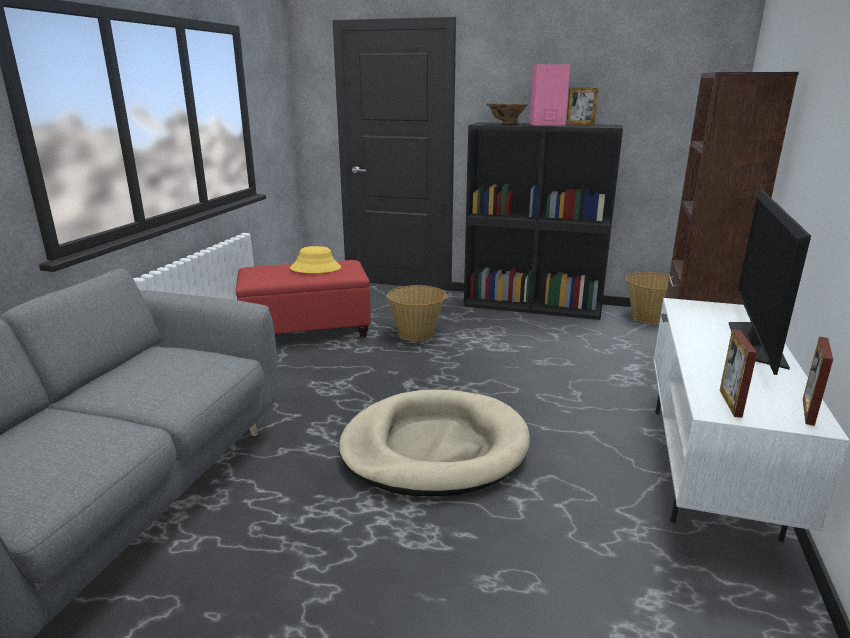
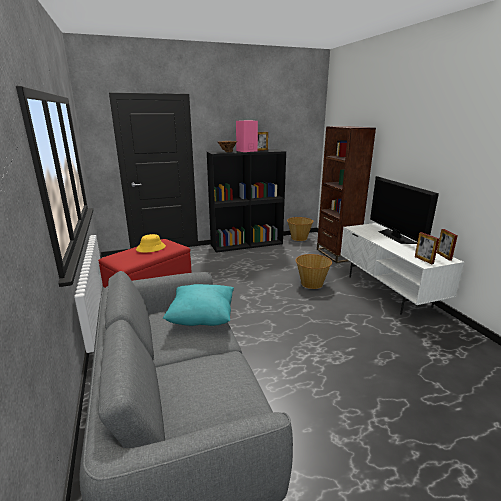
camera: 35 degrees left, 0 degrees up
(191, 371) = (202, 319): none -> turquoise pillow
(416, 333) = (212, 272): basket -> basket (312, 283)
(434, 448) = (294, 321): beige dog bed -> none

